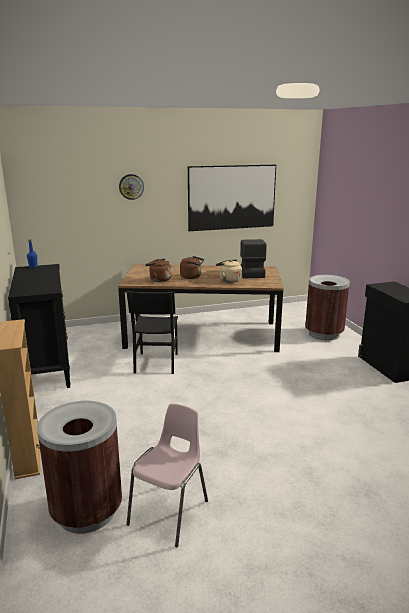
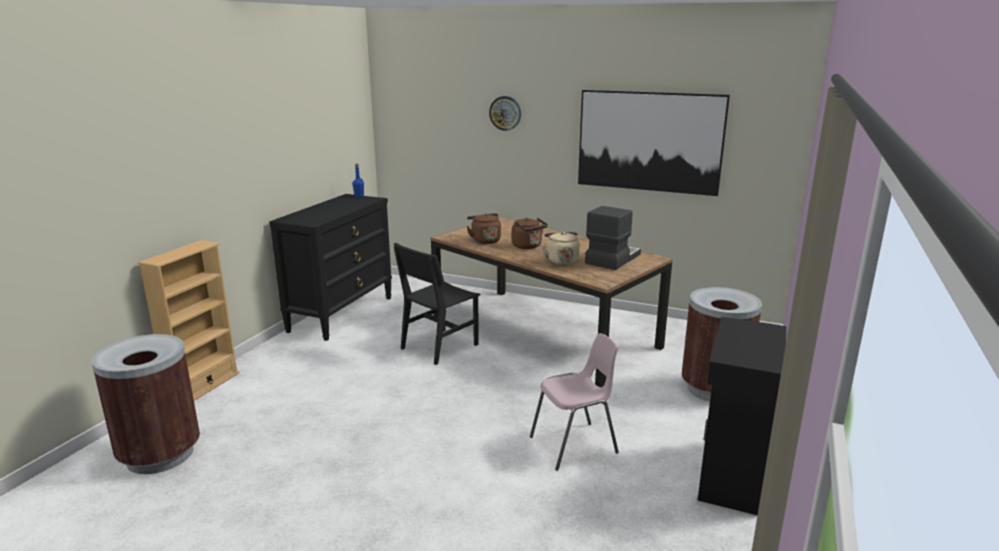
camera: 40 degrees right, 0 degrees up
(170, 512) = (203, 494): pink chair -> pink chair (575, 445)

